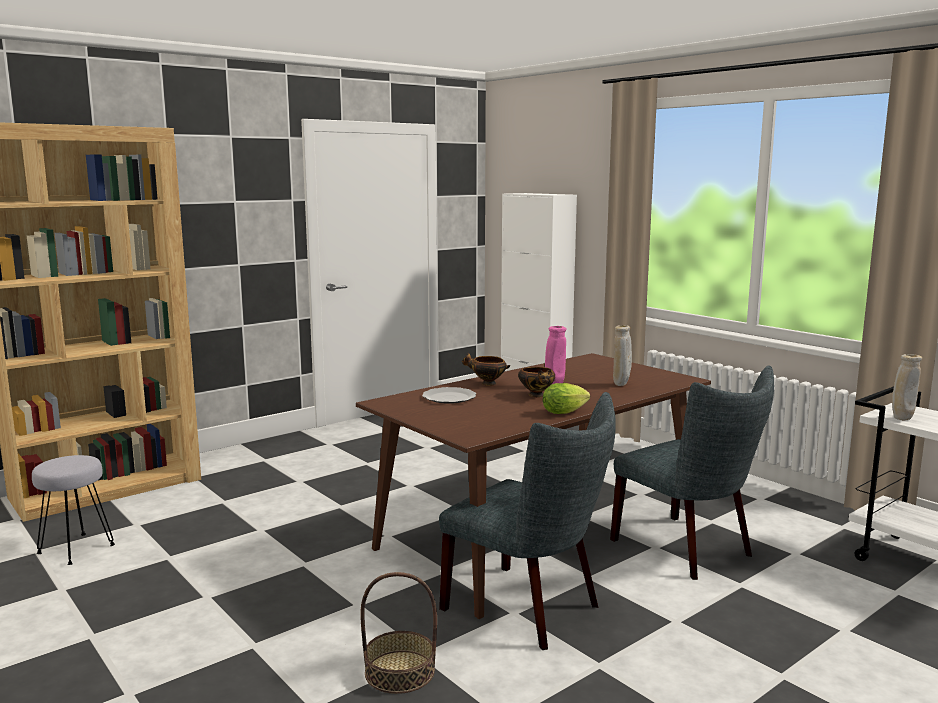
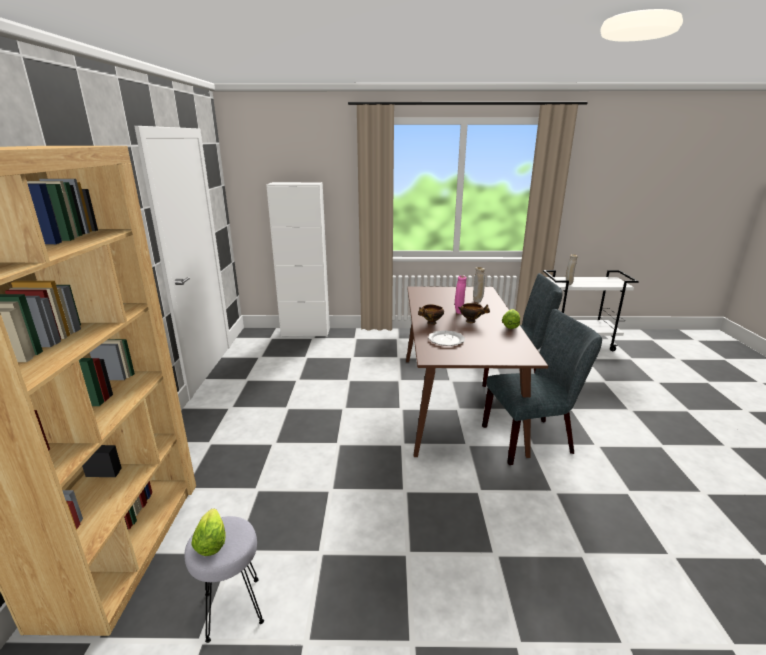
camera: 50 degrees left, 10 degrees up
(62, 462) = (212, 541): none -> lettuce
(399, 672) = (566, 507): basket -> none

